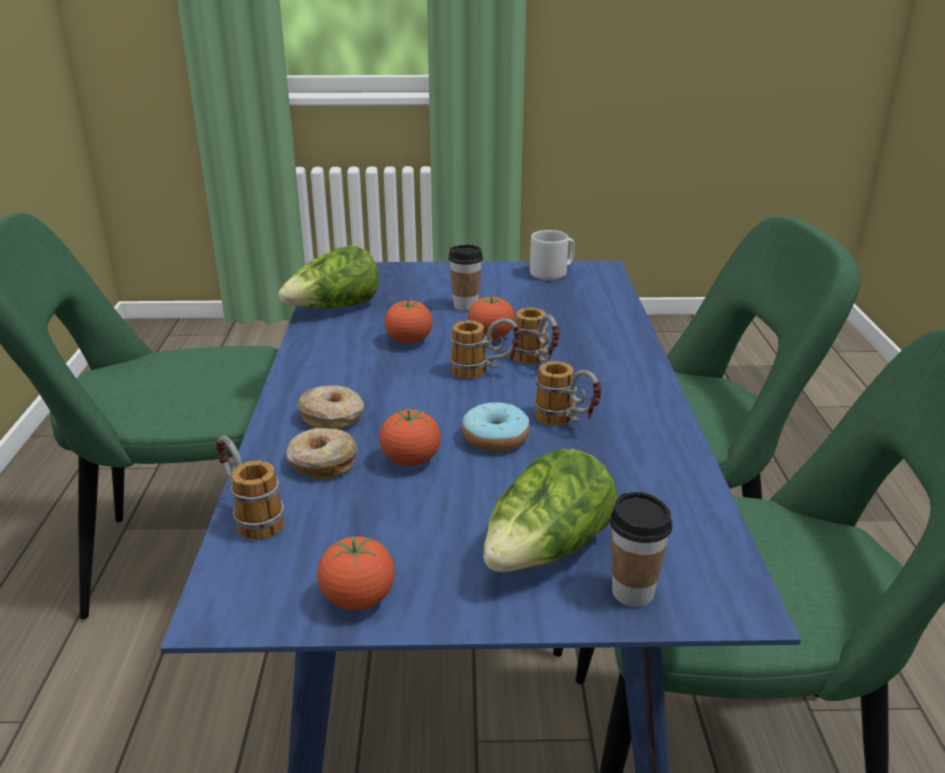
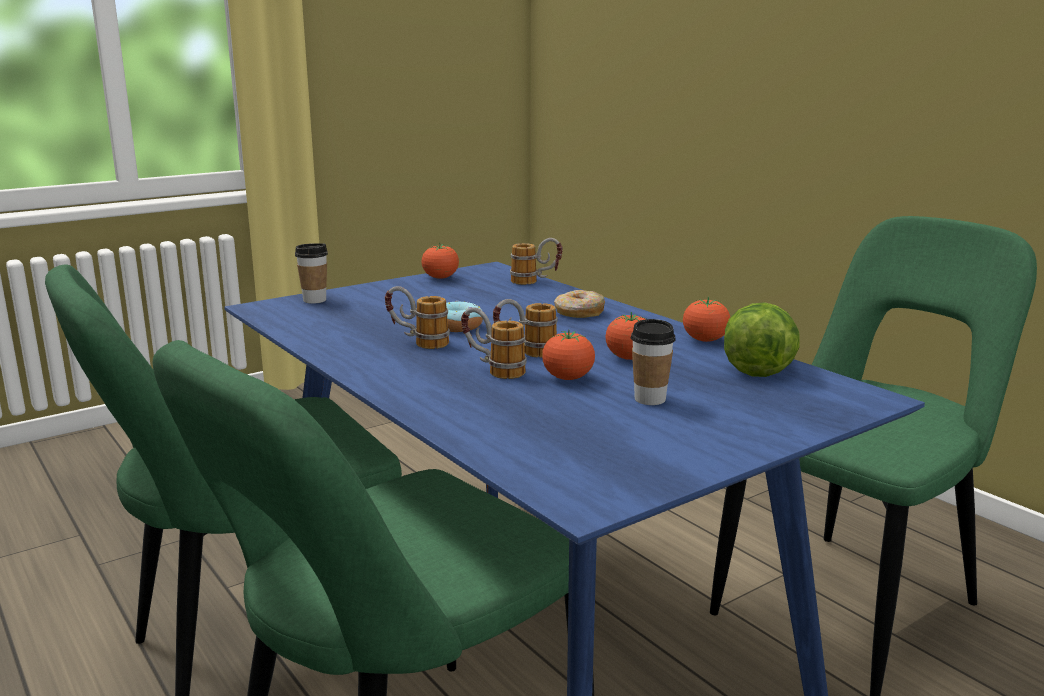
camera: 145 degrees right, 10 degrees down
(321, 463) = (541, 299): donut -> none
(410, 461) = (493, 309): tomato -> tomato (705, 340)
(547, 551) = (370, 301): lettuce -> none
(552, 273) = (636, 472): grey mug -> none

